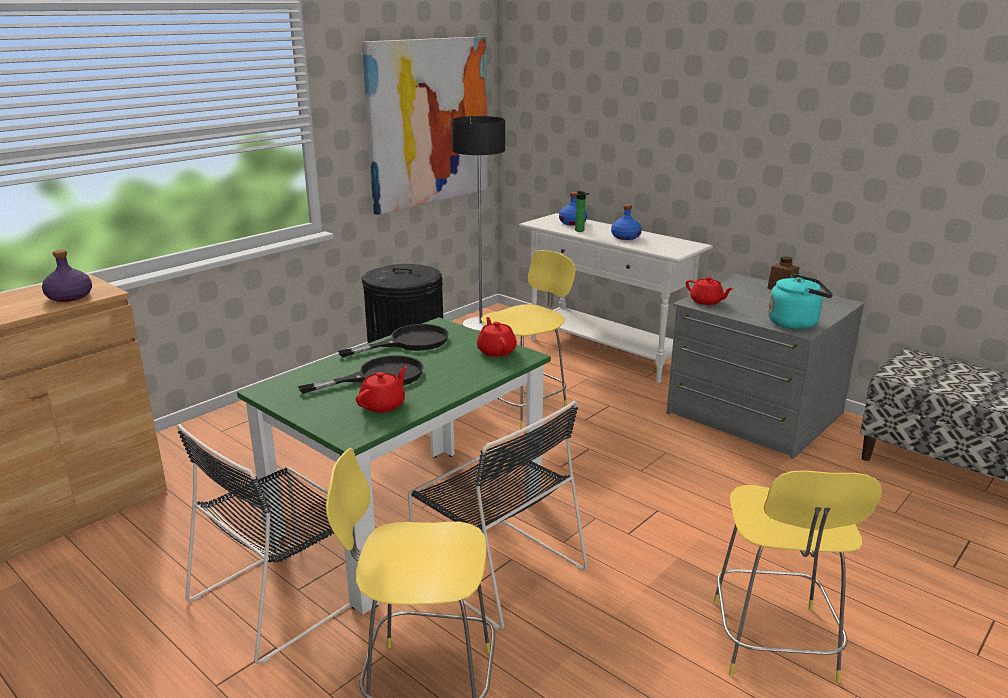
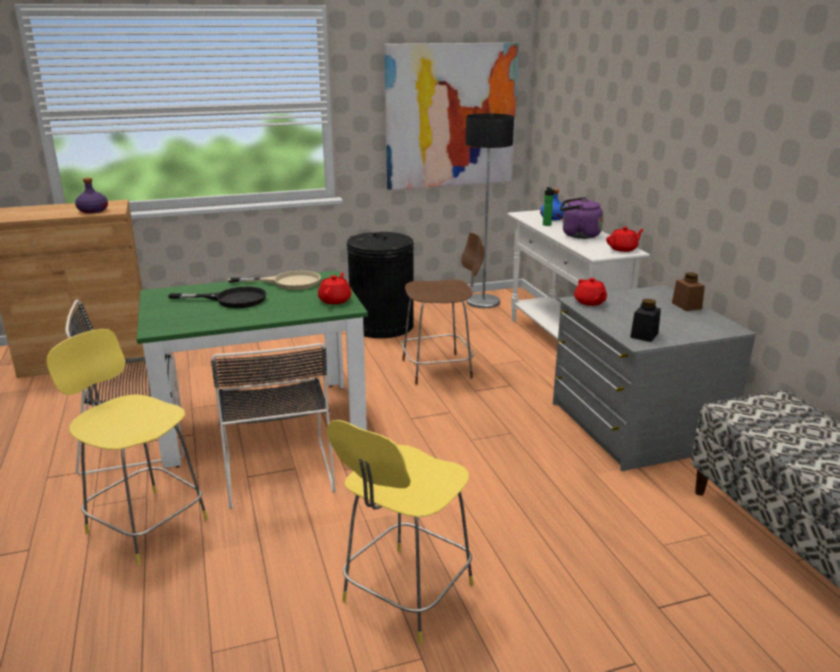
camera: 30 degrees right, 0 degrees up
(383, 405) = (203, 317): red teapot -> red teapot (623, 249)
(409, 342) = (288, 282): black frying pan -> beige frying pan
(524, 406) = (439, 368): yellow stool -> brown stool
(625, 237) = (578, 235): blue bottle -> purple kettle
(795, 323) = (644, 335): turquoise kettle -> black jar

